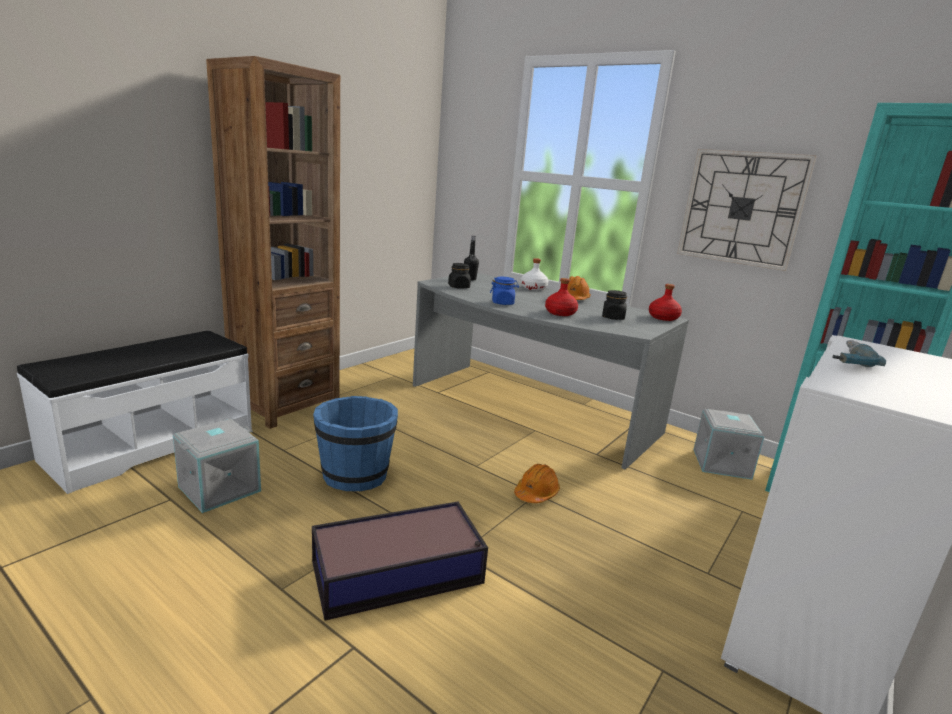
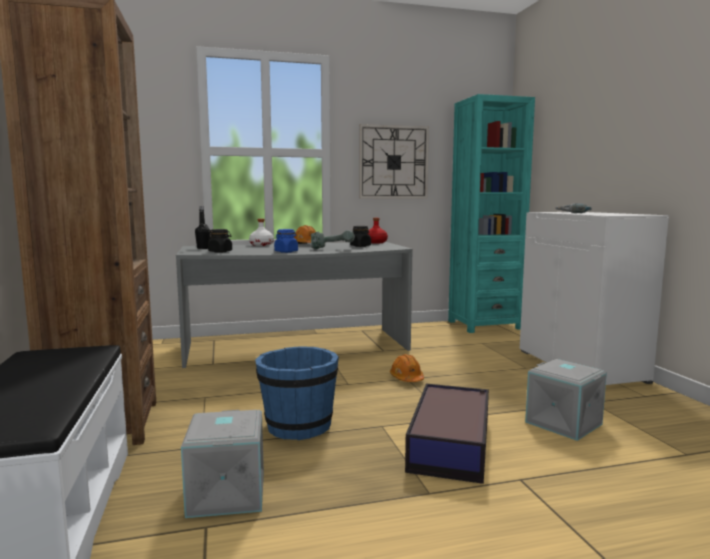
camera: 50 degrees left, 10 degrees down
(560, 313) = (333, 249): red bottle -> power drill
(720, 463) = (433, 331): grey storage box -> grey storage box (562, 423)

